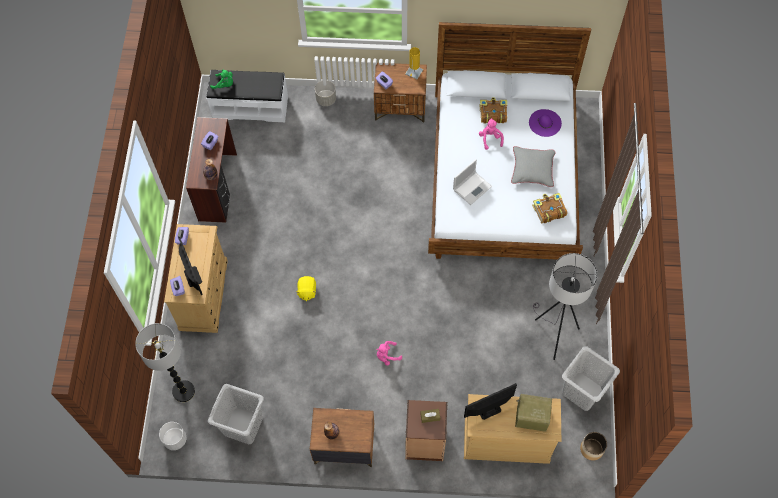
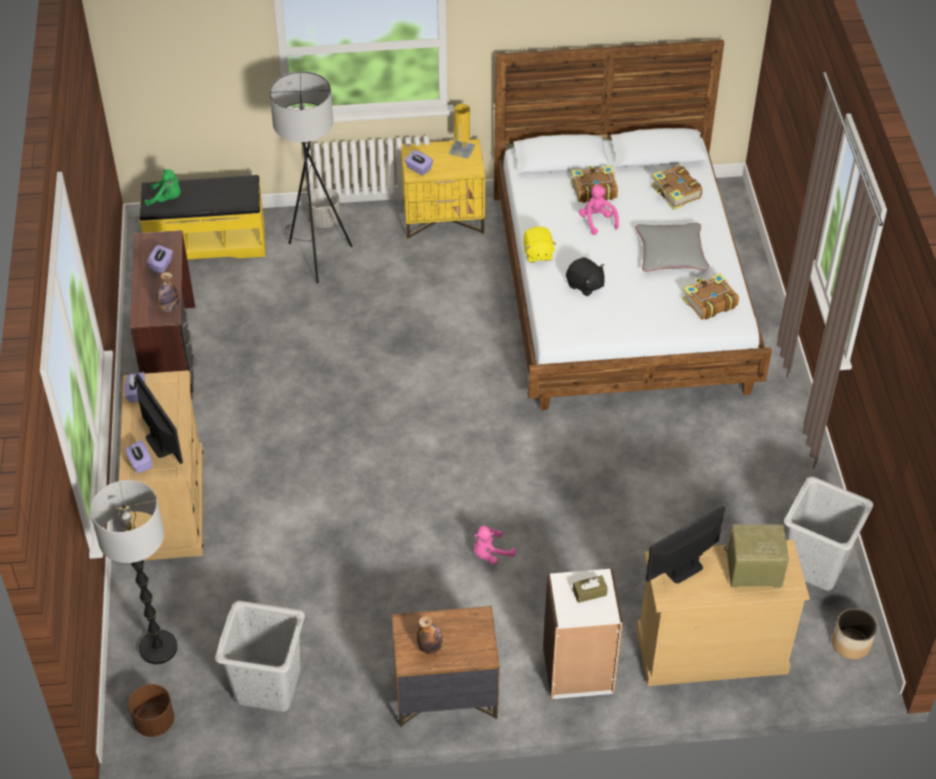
camera: 10 degrees left, 15 degrees down
(175, 439) = (154, 722): white planter -> brown planter
(250, 107) = (207, 242): white bench -> yellow bench
(307, 291) = (341, 479): yellow plush toy -> yellow plush toy (538, 253)
(400, 107) = (444, 218): brown nightstand -> yellow nightstand
(424, 442) = (578, 671): brown bookcase -> white bookcase
(472, 187) = (584, 285): laptop -> black plush toy
(545, 123) = (675, 193): purple hat -> book
(552, 333) = (748, 490): grey floor lamp -> grey floor lamp (314, 256)

